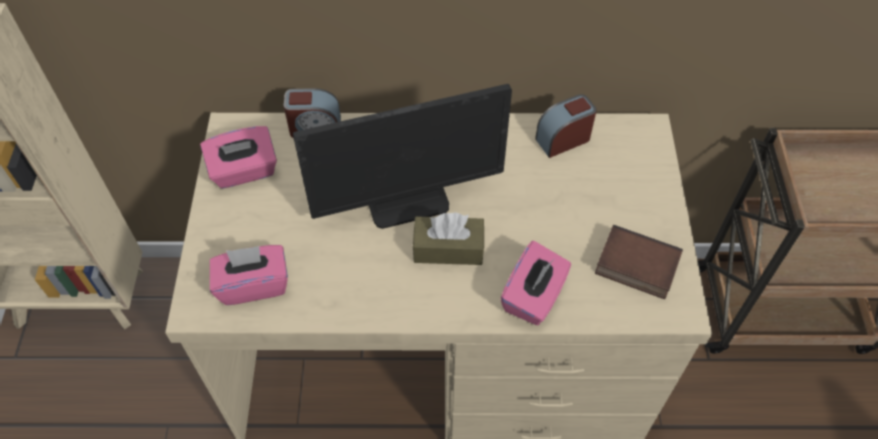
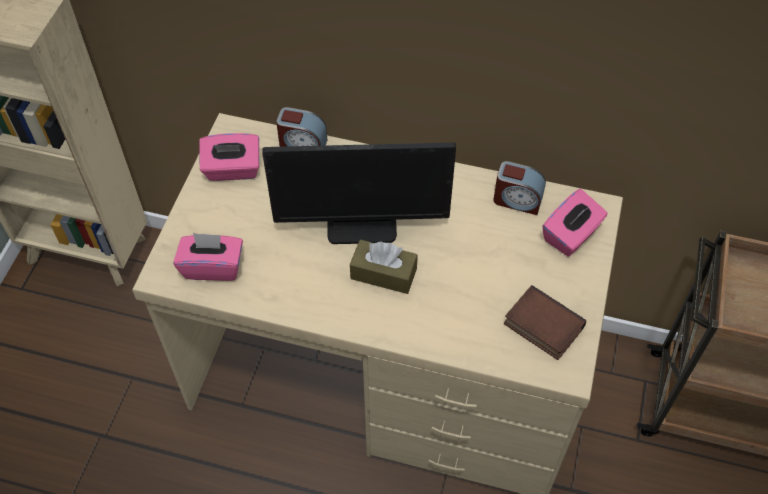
camera: 15 degrees right, 0 degrees up
(533, 296) = (443, 331): pink tissue box -> pink tissue box (571, 235)
(563, 139) = (517, 200): alarm clock -> alarm clock turned 150 degrees counterclockwise

